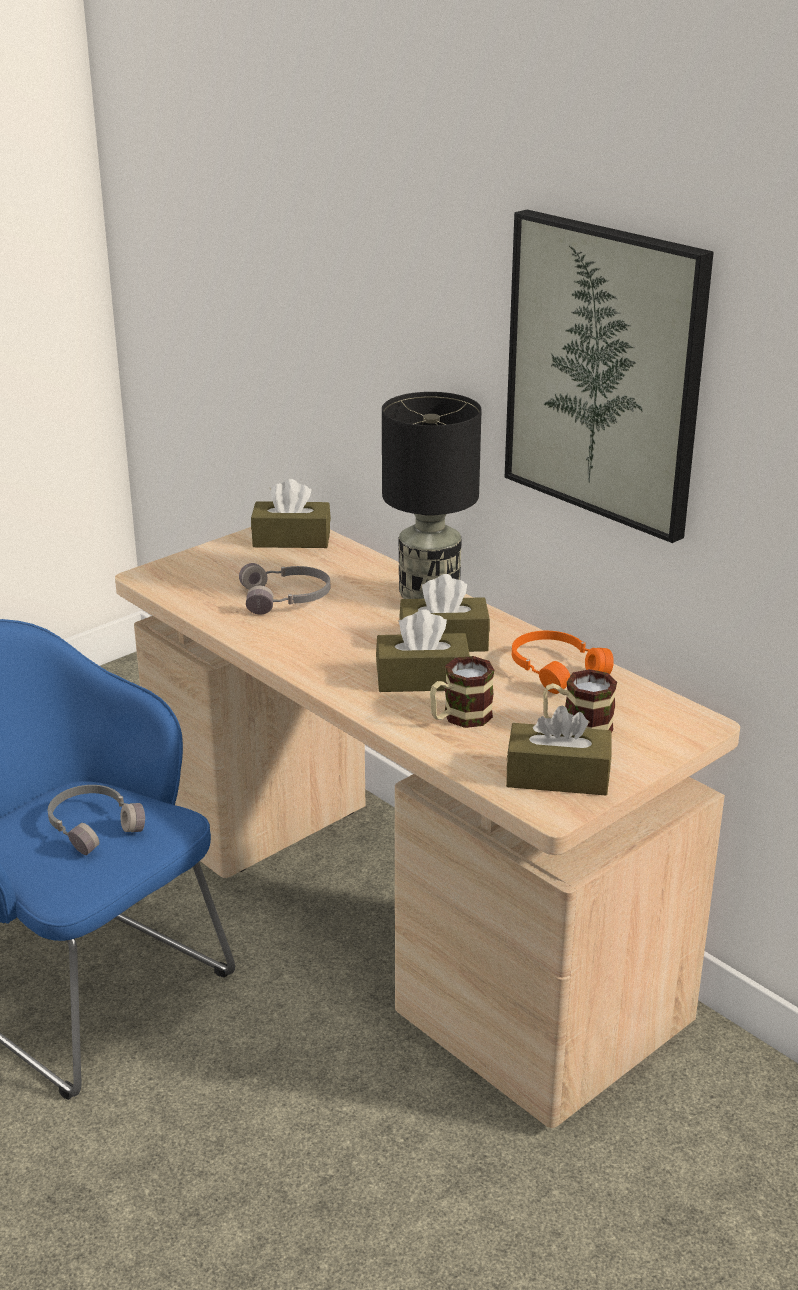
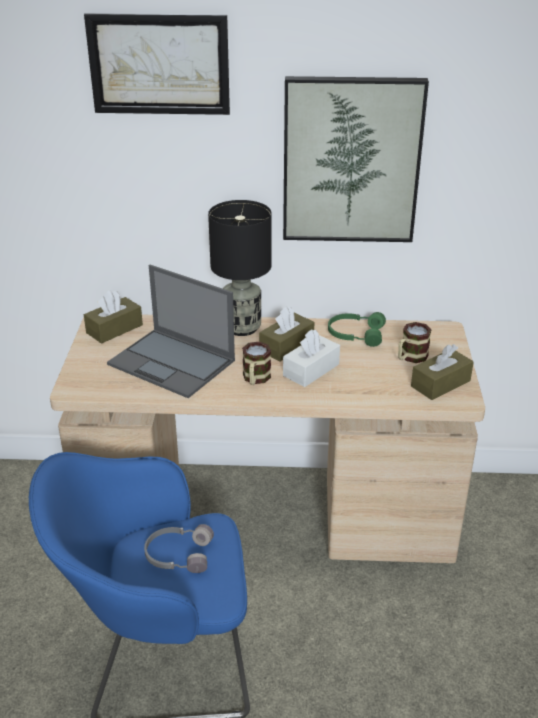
camera: 45 degrees left, 5 degrees up
(286, 598) = (173, 363): grey headphones -> laptop
(390, 163) = (159, 64): none -> picture
(422, 679) = (311, 370): brown tissue box -> white tissue box
(459, 718) = (359, 380): mug -> mug (255, 379)
(556, 669) = (355, 334): orange headphones -> green headphones

